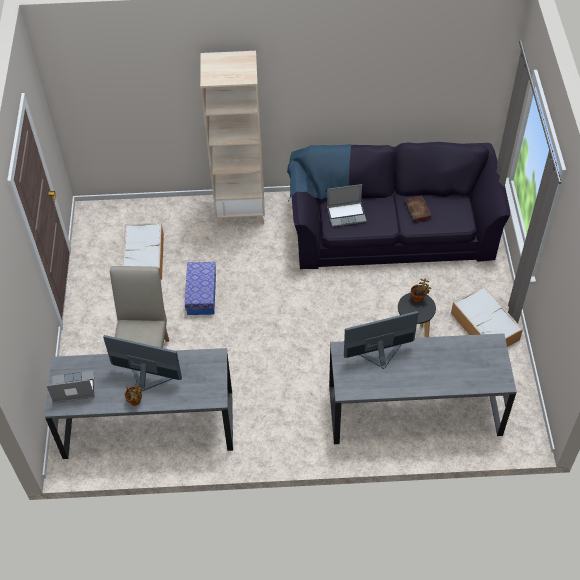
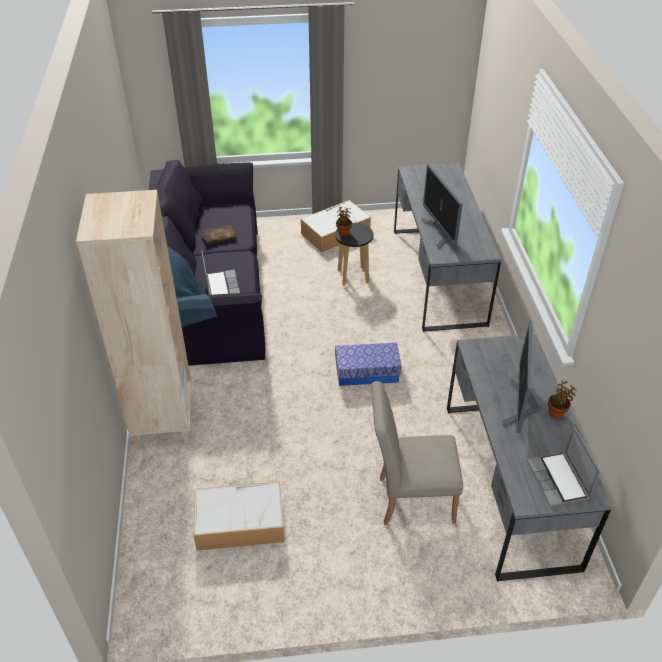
camera: 95 degrees left, 10 degrees down
(201, 294) = (305, 450): storage box -> storage box (367, 372)

